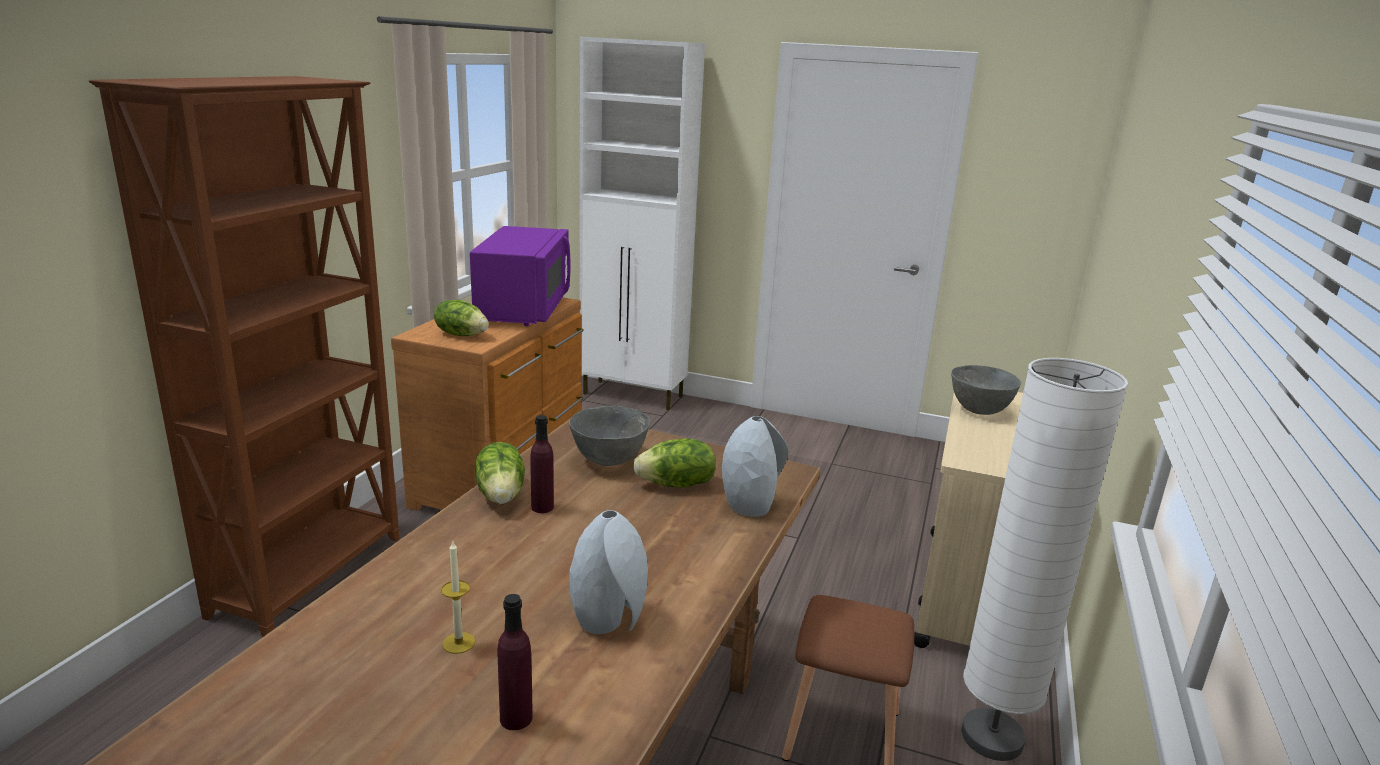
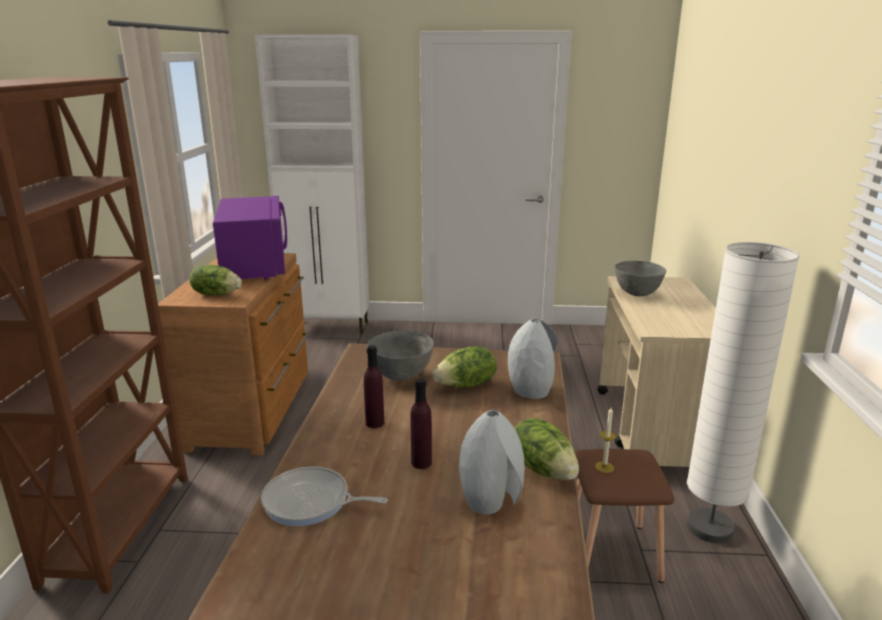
camera: 15 degrees left, 0 degrees up
(416, 578) = (311, 502): none -> frying pan
(458, 643) = (385, 548): candle -> candle (604, 467)
(502, 495) = (334, 419): lettuce -> lettuce (544, 468)
(516, 718) = (475, 597): purple bottle -> purple bottle (421, 462)

